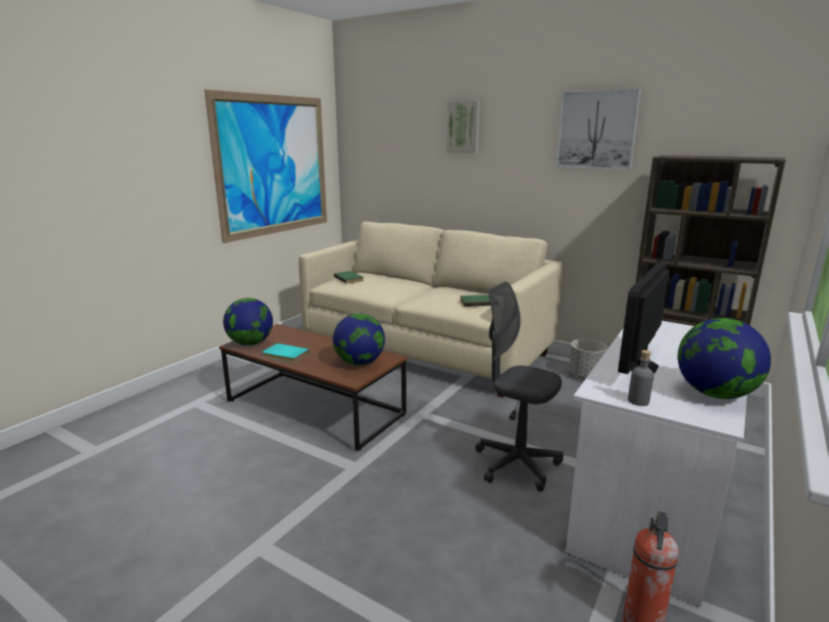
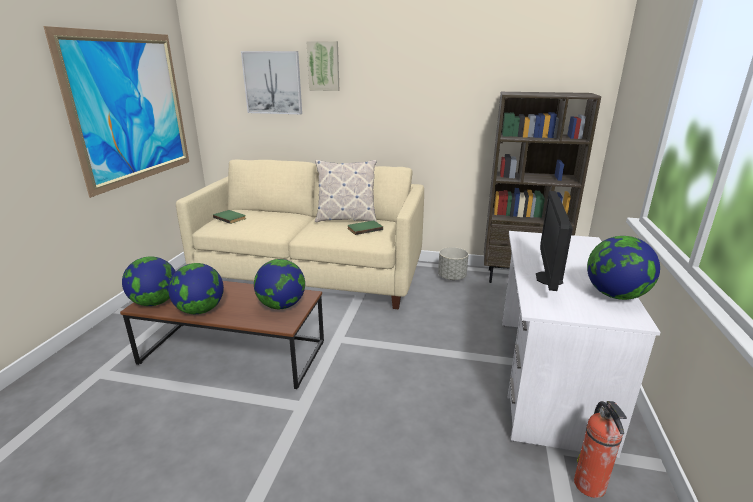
camera: 20 degrees left, 5 degrees up
(284, 355) = (200, 310): turquoise book -> globe
(465, 291) = (346, 219): none -> pillow
(516, 464) = (438, 370): grey office chair -> none
(597, 130) = (446, 69): picture -> picture (273, 83)
(638, 401) = (571, 313): grey bottle -> none

